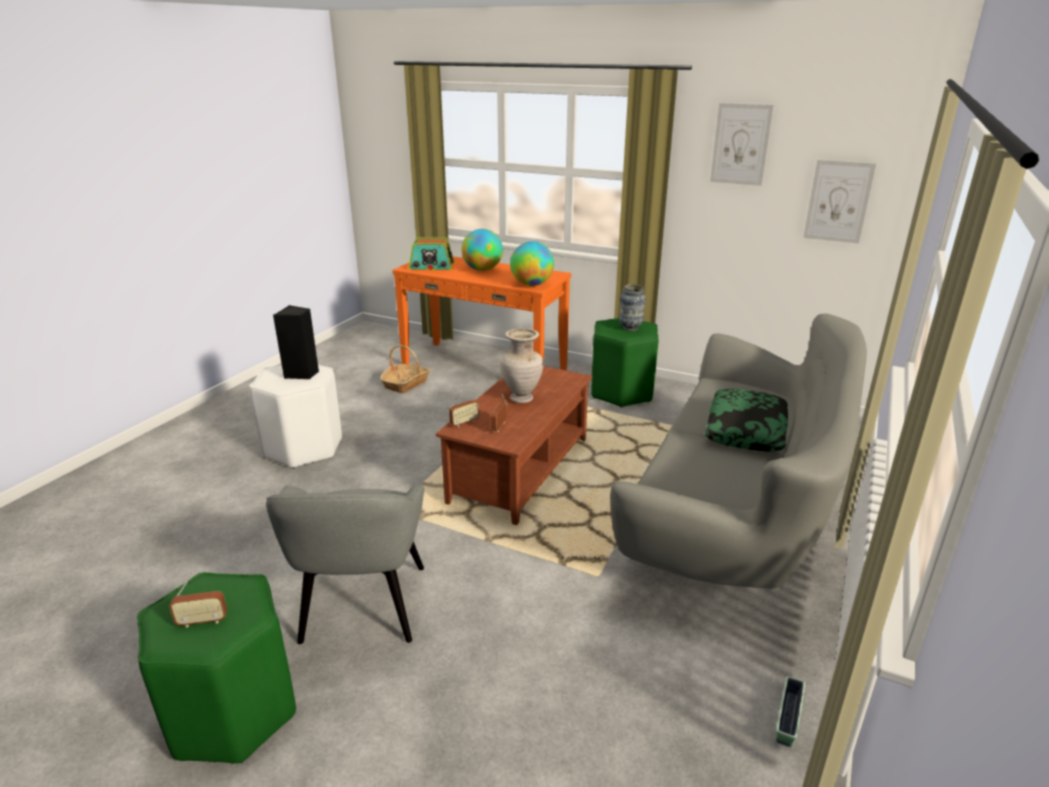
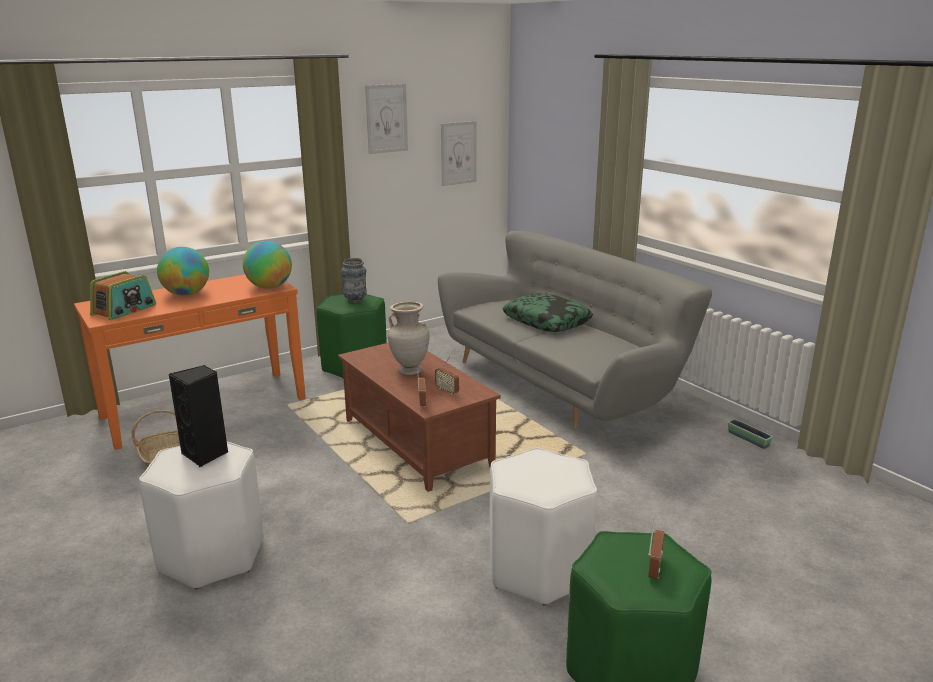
camera: 60 degrees left, 5 degrees down
(363, 606) = (538, 570): grey armchair -> white stool

